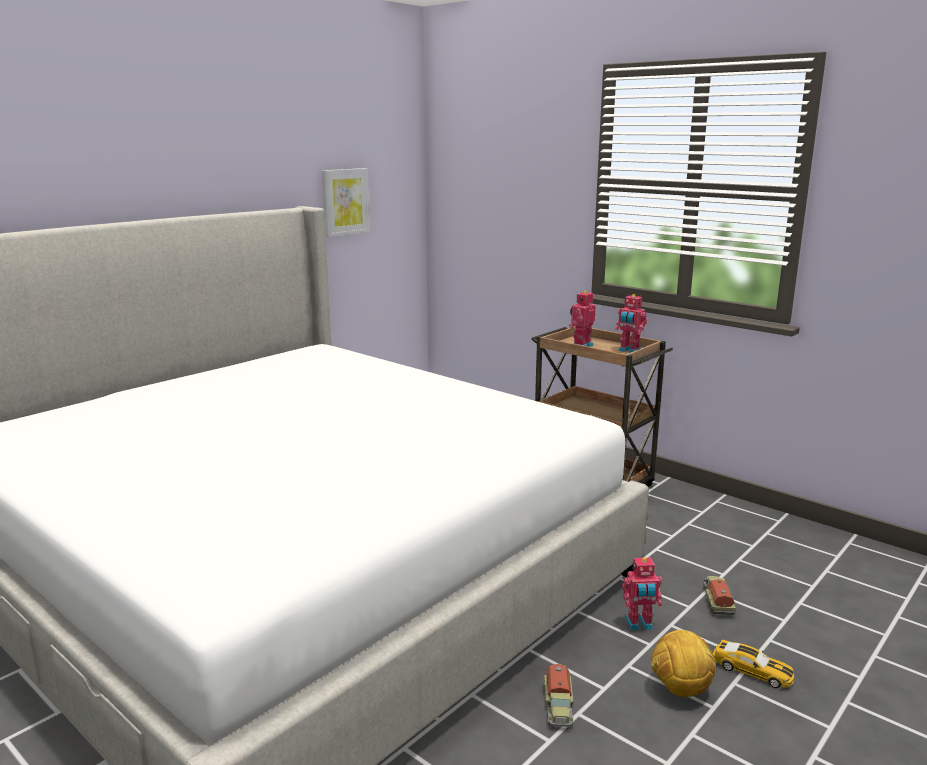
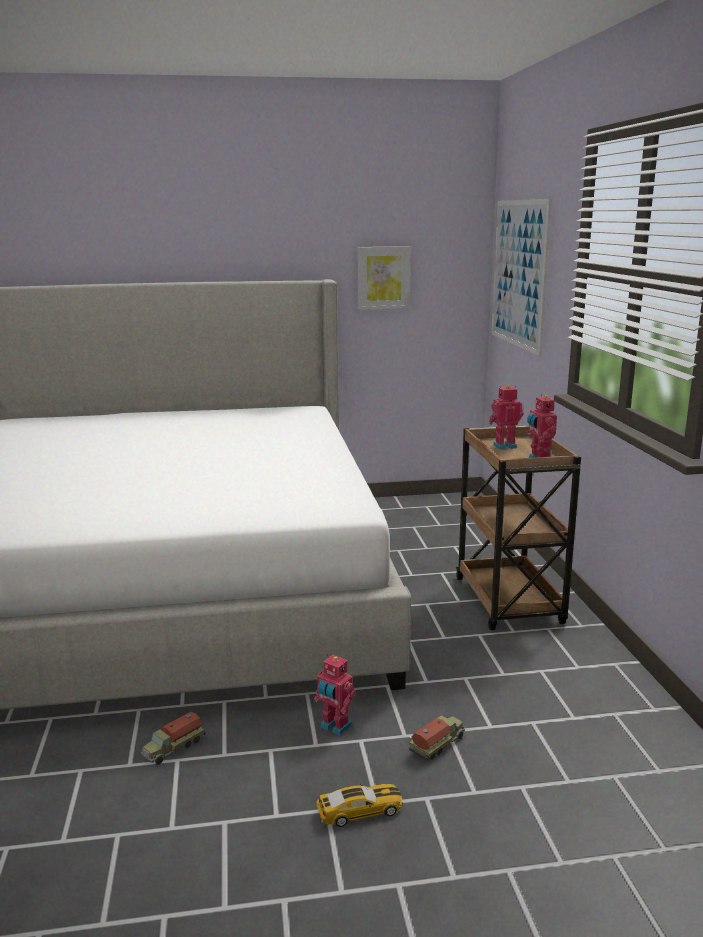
camera: 40 degrees right, 0 degrees up
(486, 191) = (519, 274): none -> picture
(680, 689) = (275, 788): football -> none
(752, 671) = (360, 811): toy car -> toy car turned 90 degrees counterclockwise

